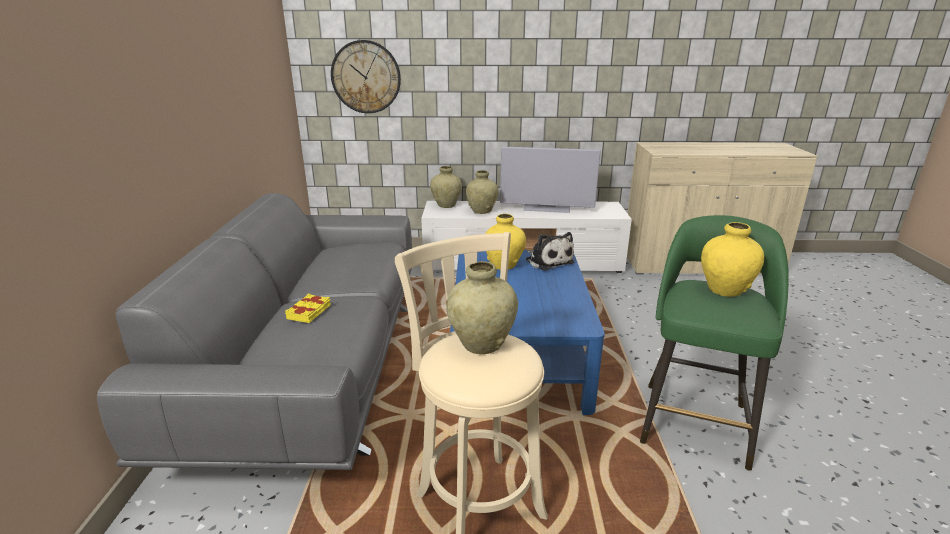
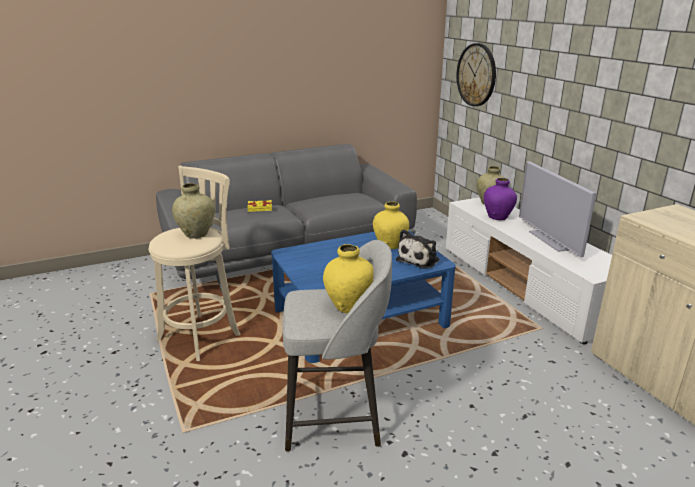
camera: 65 degrees right, 0 degrees up
(482, 211) = (497, 217): beige vase -> purple vase
(694, 421) = (335, 416): green stool -> grey stool

